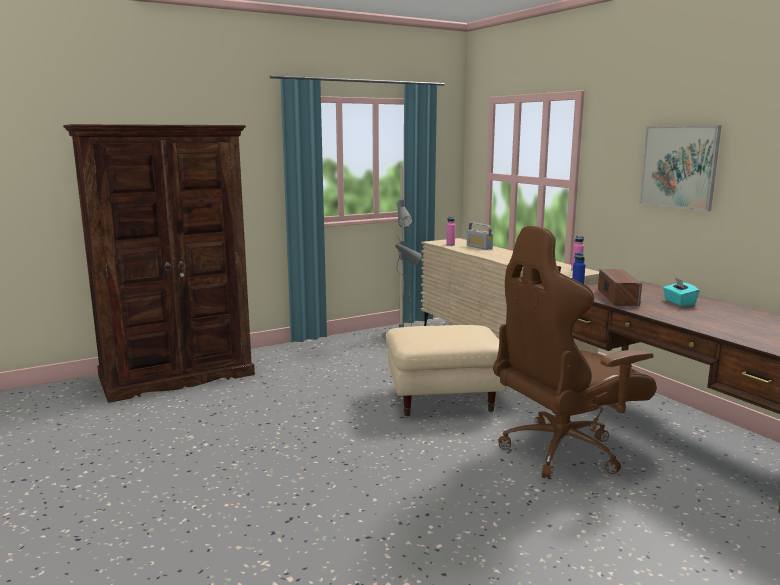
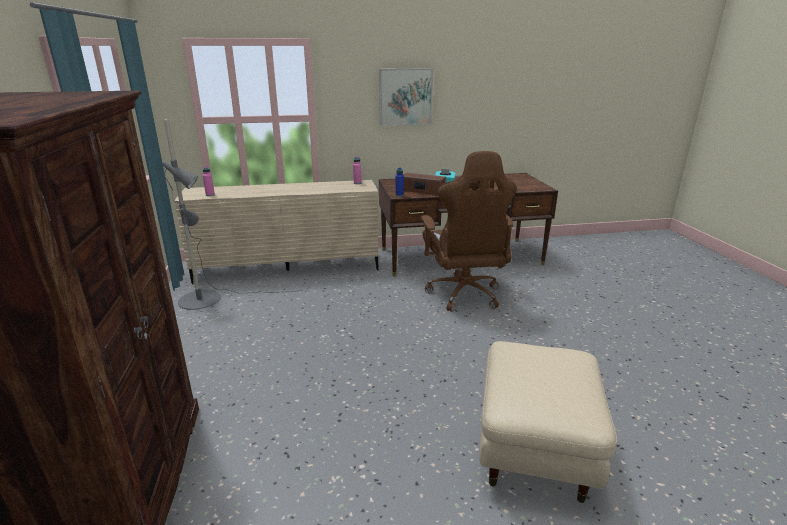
camera: 70 degrees left, 10 degrees up
(444, 400) = (361, 313): beige ottoman -> beige ottoman (534, 448)
(479, 247) = (238, 189): radio -> none

